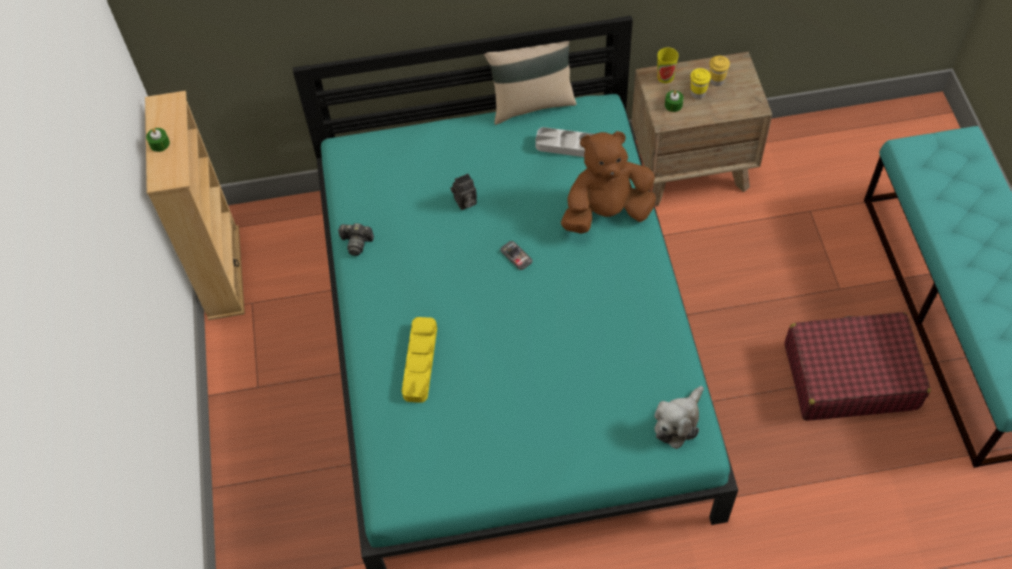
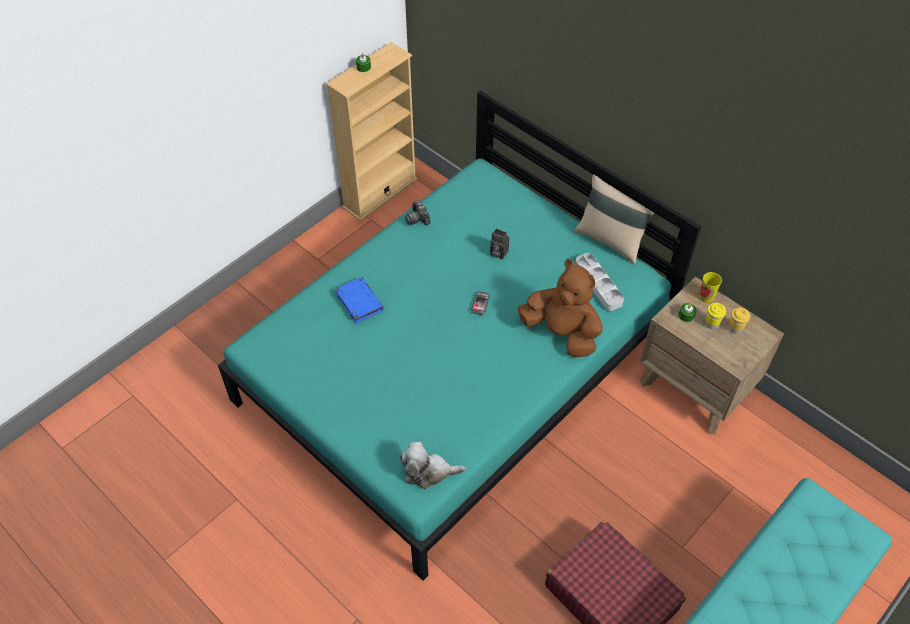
camera: 50 degrees right, 5 degrees down
(420, 362) = (358, 302): yellow tray -> blue book

